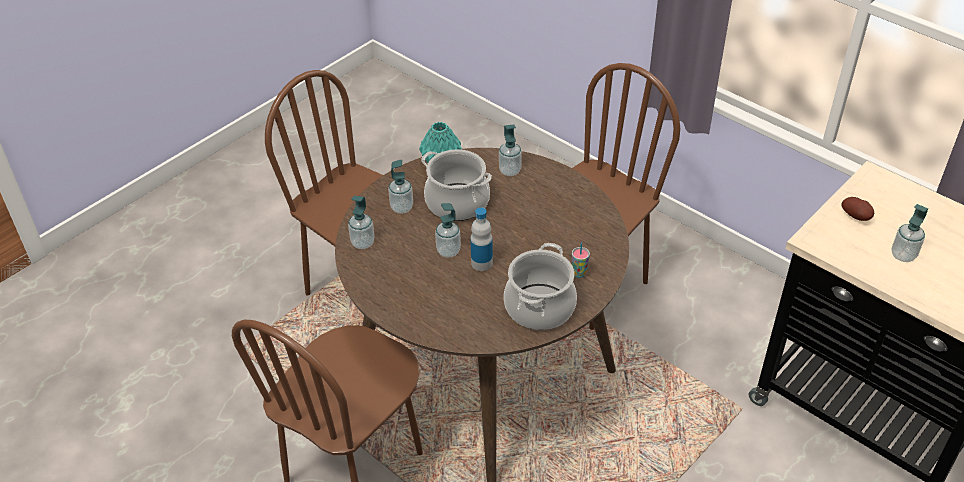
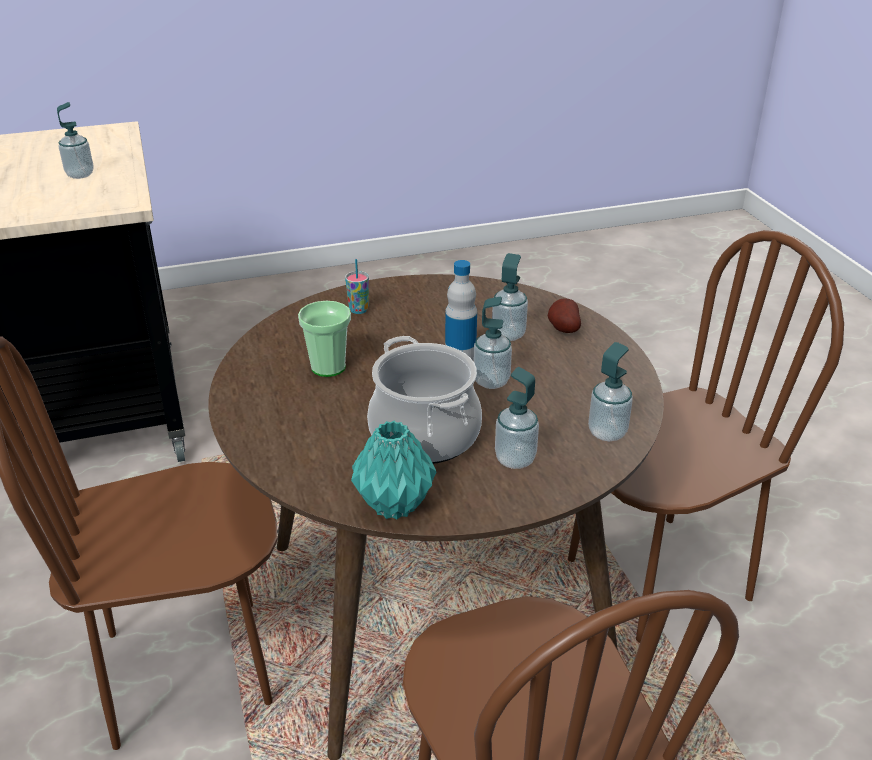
camera: 150 degrees left, 10 degrees down
(510, 171) = (300, 450): soap dispenser -> soap dispenser (508, 334)
(540, 307) = (435, 298): cooking pot -> none
(549, 222) = (328, 367): none -> cup
(856, 217) = (55, 203): potato -> potato (562, 329)

